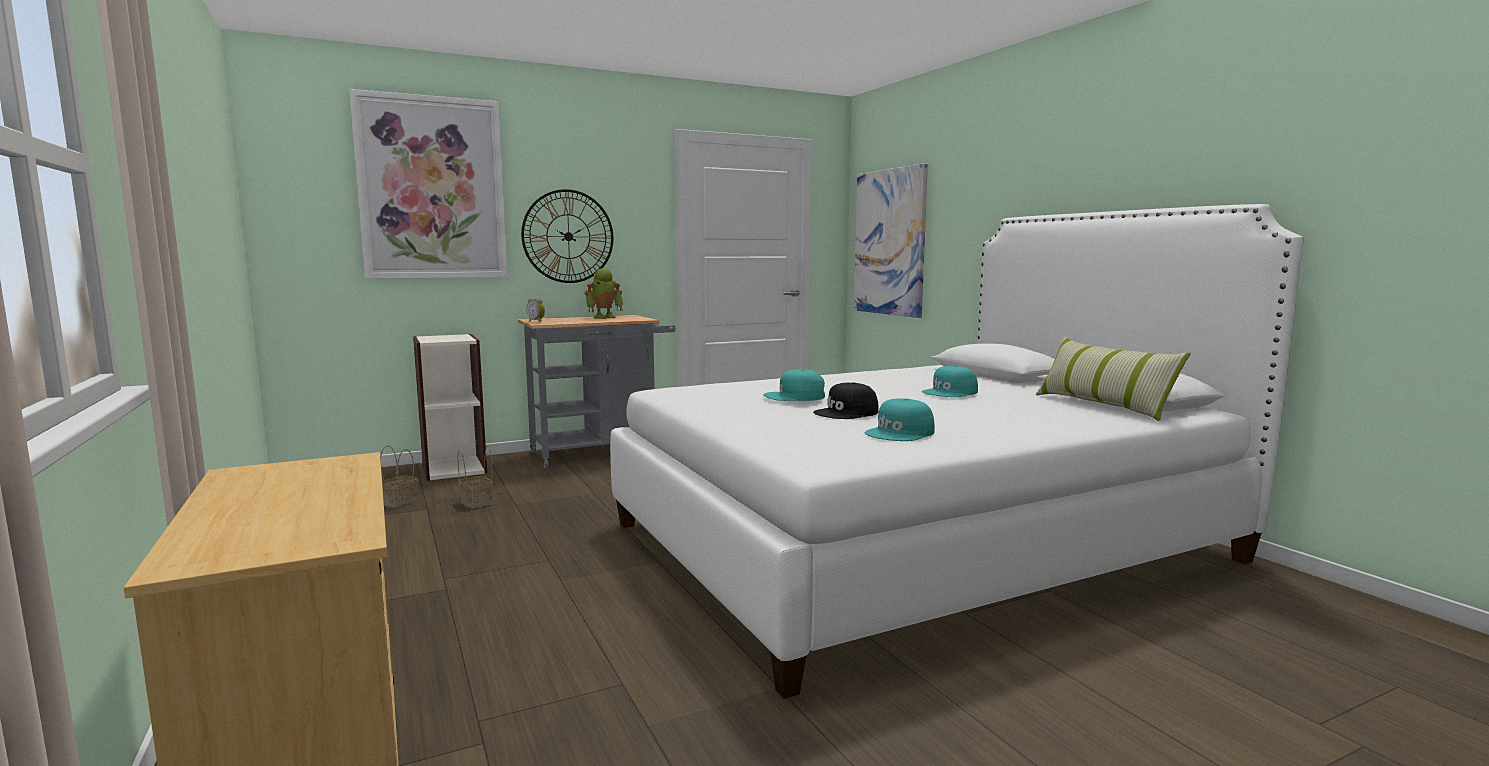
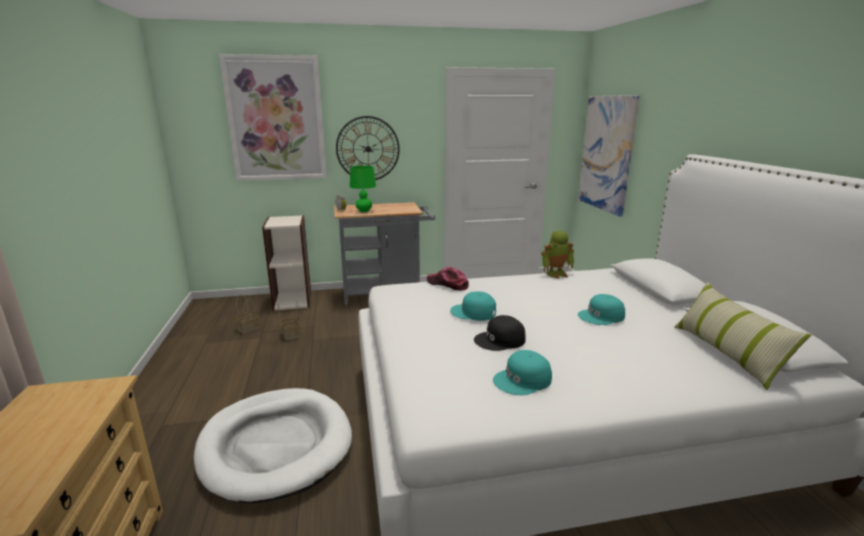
camera: 15 degrees right, 10 degrees up
(532, 608) = (276, 446): none -> white dog bed
(571, 321) = (364, 211): none -> green table lamp
(604, 317) = (390, 206): toy robot -> toy robot (556, 274)
(737, 383) = (447, 284): none -> cap

